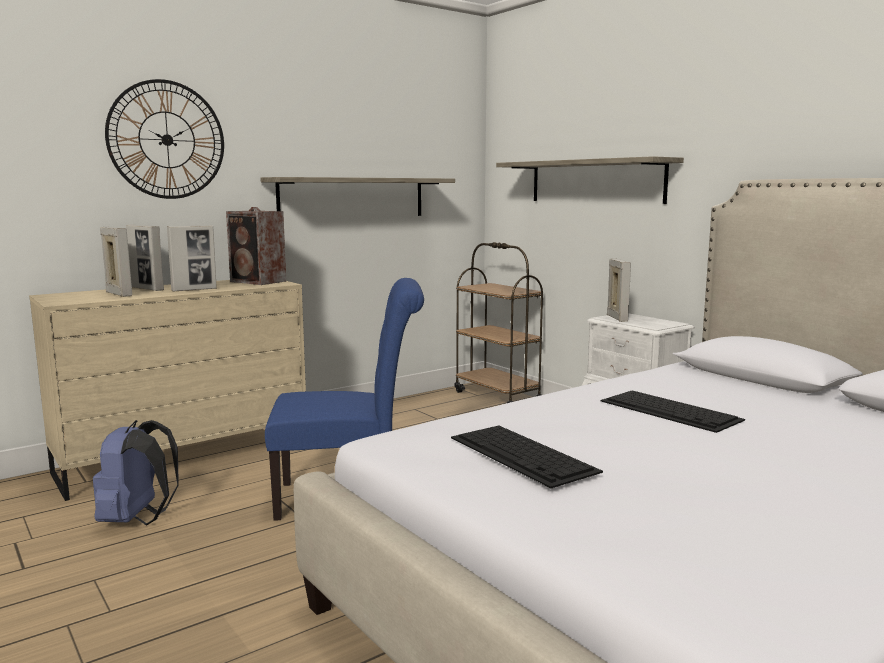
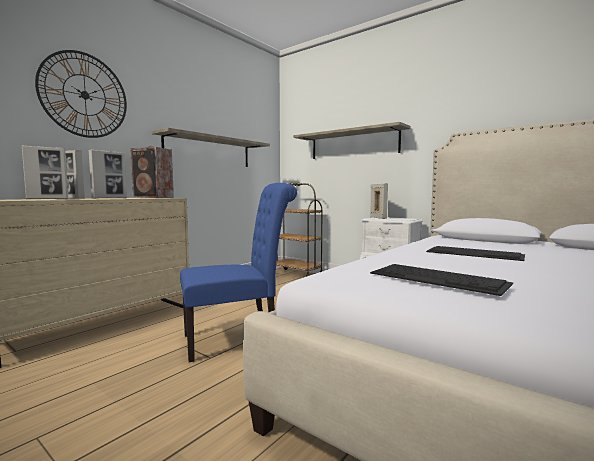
camera: 15 degrees left, 5 degrees down
(119, 294) = (48, 199): picture frame -> picture frame turned 120 degrees clockwise
(137, 519) = (70, 376): blue backpack -> none

